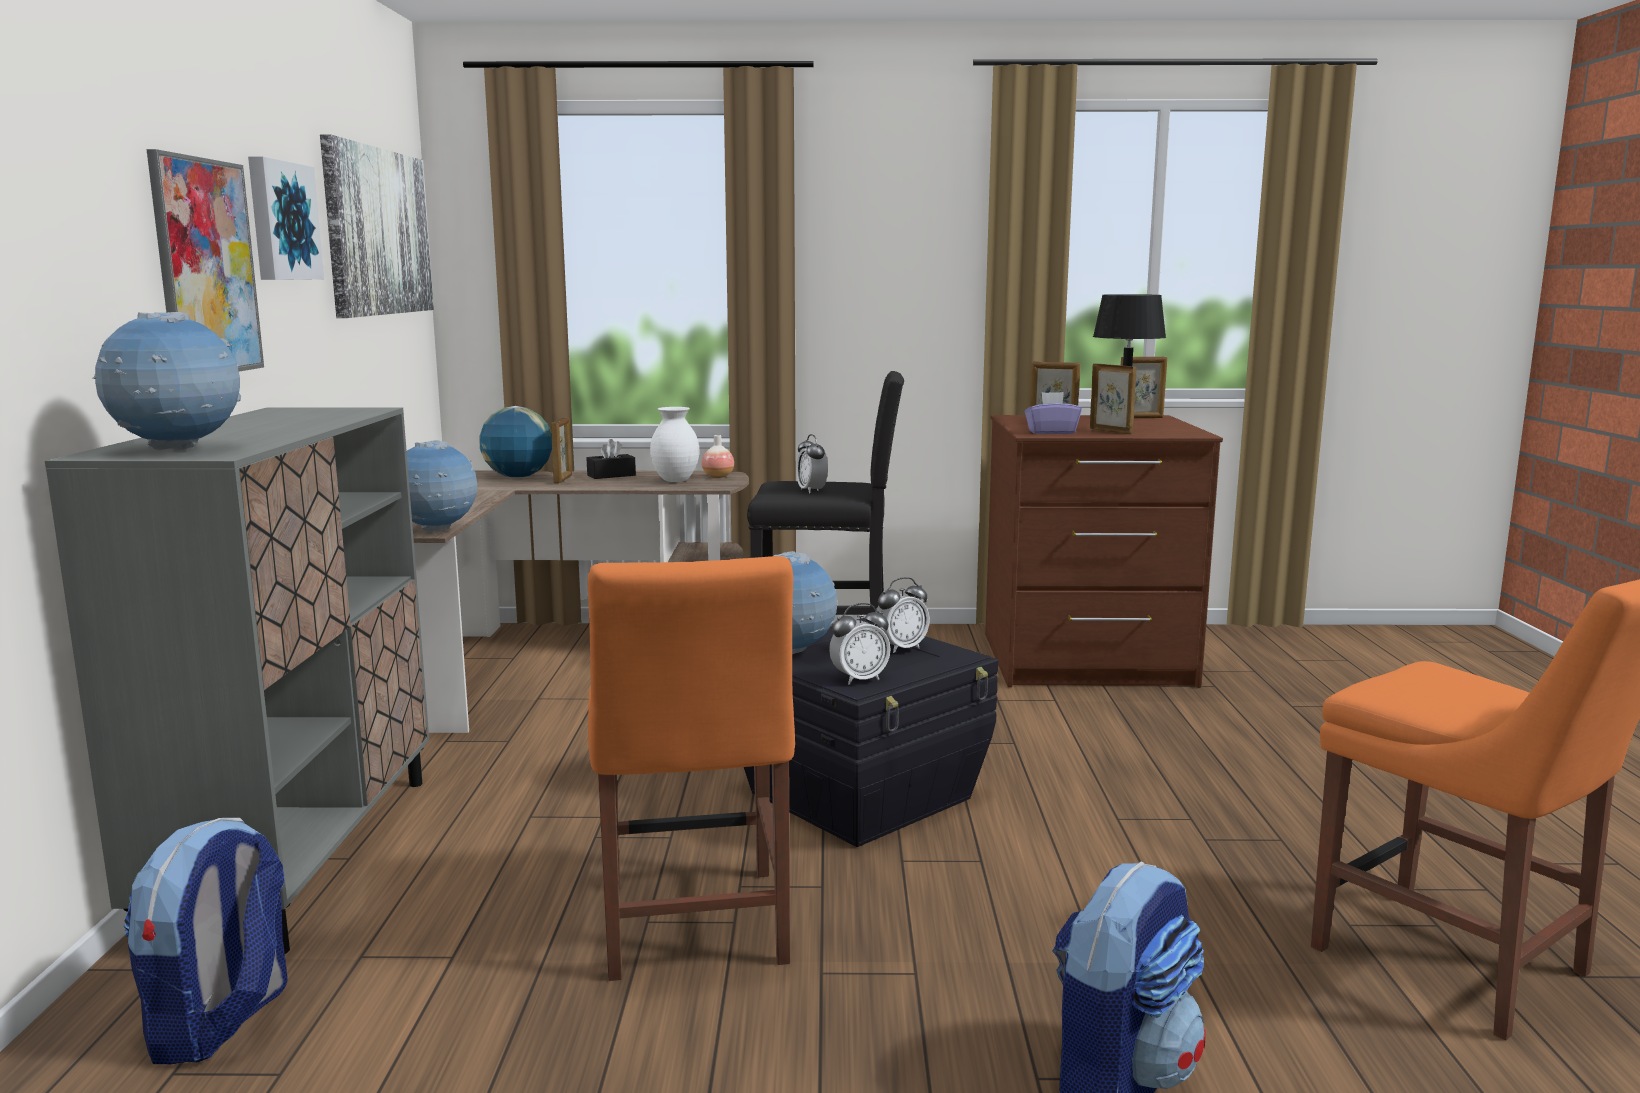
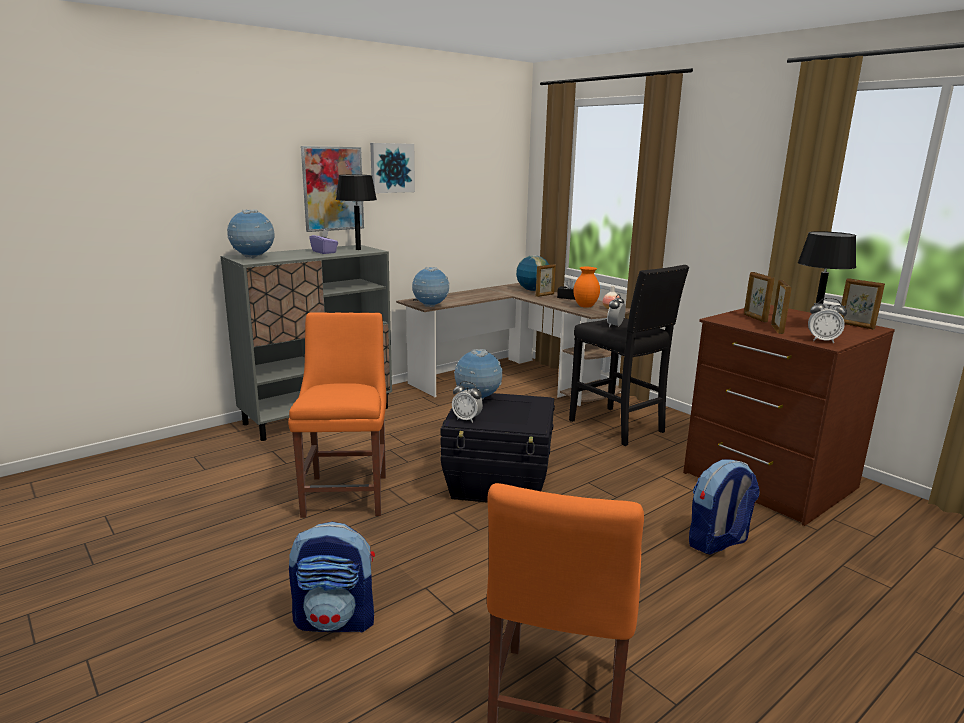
camera: 50 degrees right, 5 degrees up
(221, 1022) = (221, 450): backpack -> backpack (717, 543)
(325, 412) = (358, 249): none -> black table lamp
(378, 232) = (476, 168): picture -> none
(675, 481) = (585, 306): white vase -> orange vase
(693, 929) = (347, 492): orange chair -> orange chair turned 135 degrees clockwise
(901, 648) = (521, 415): alarm clock -> alarm clock (822, 340)
(1051, 432) = (735, 321): purple tissue box -> purple tissue box (324, 252)

